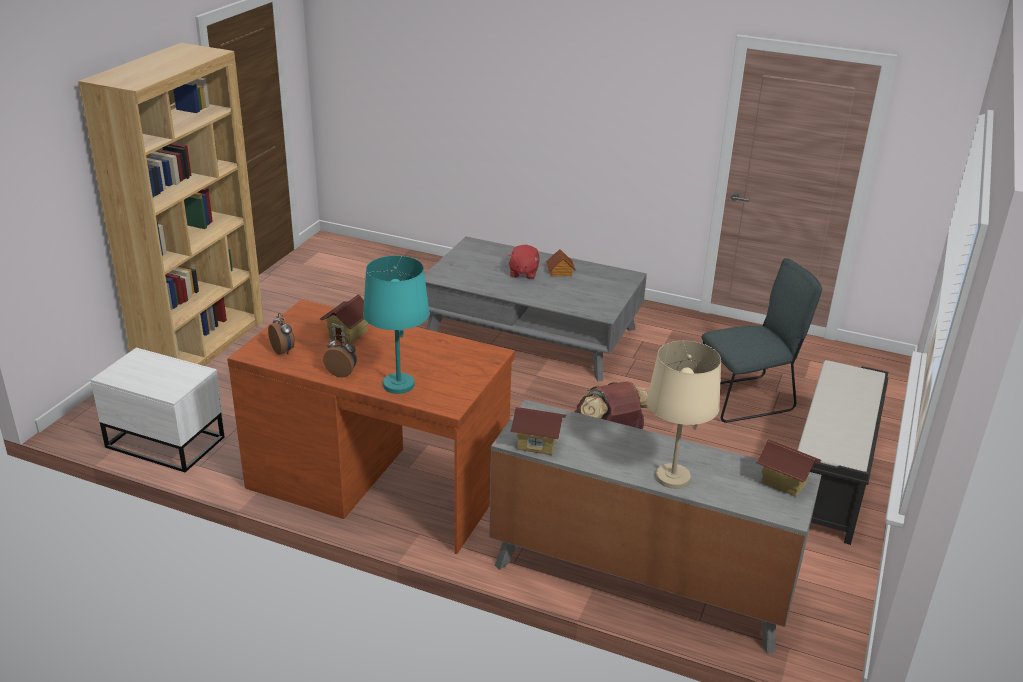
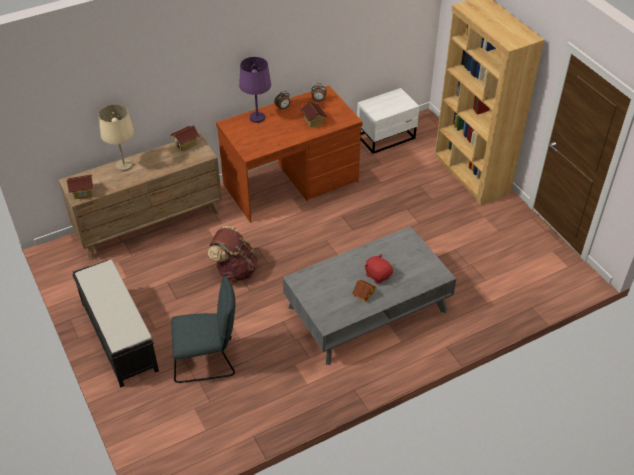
camera: 130 degrees right, 15 degrees up
(398, 385) = (257, 118): turquoise table lamp -> purple table lamp
(638, 581) = (150, 223): grey dresser -> brown dresser
(747, 398) = (207, 360): grey chair -> grey chair turned 120 degrees counterclockwise

